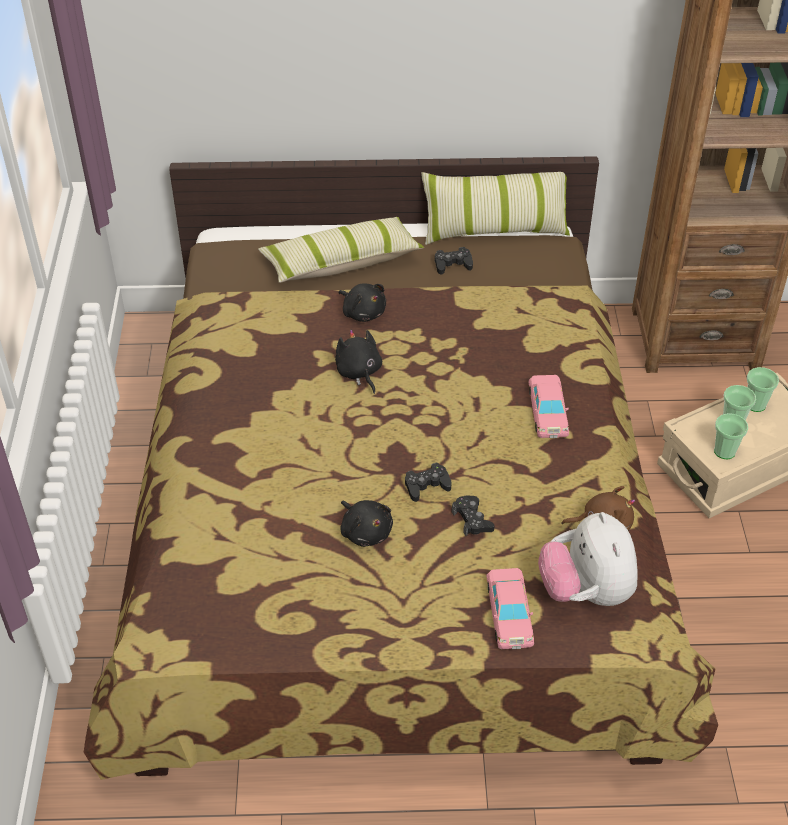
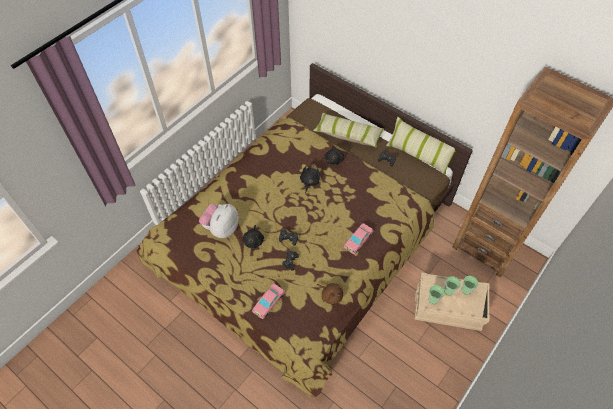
camera: 40 degrees right, 10 degrees up
(585, 591) = (300, 314): plush toy -> plush toy (221, 228)

